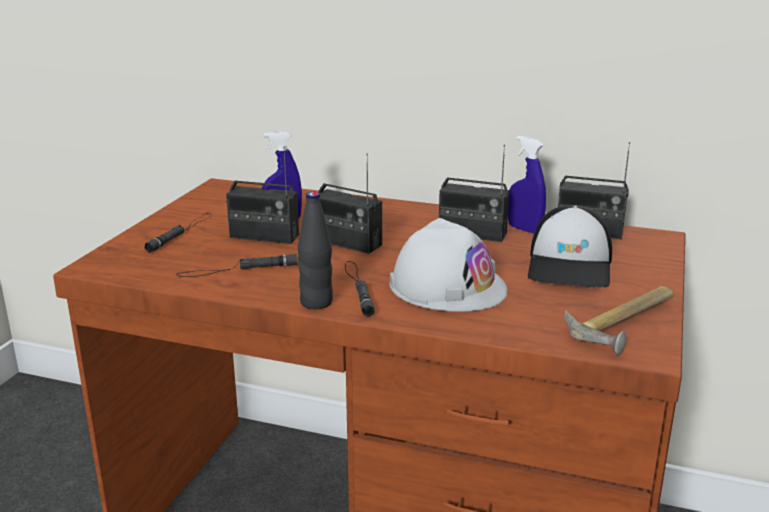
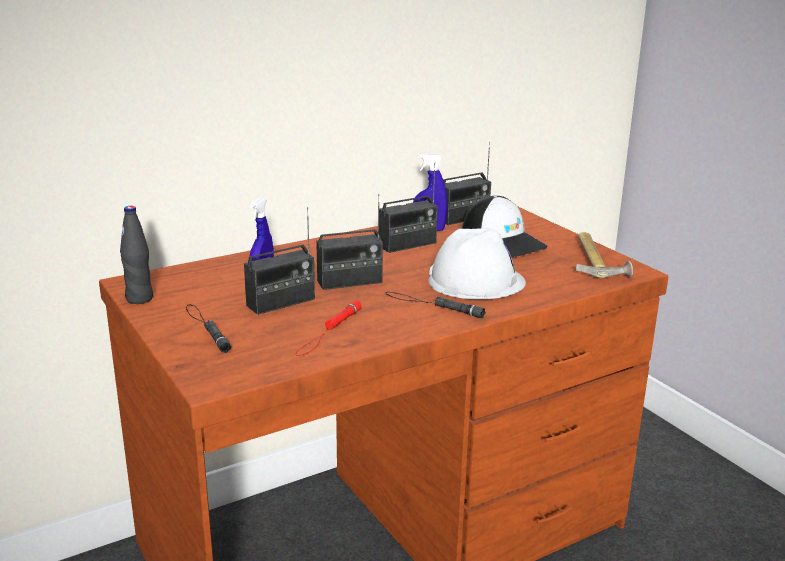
camera: 50 degrees left, 0 degrees up
(237, 270) = (329, 332): black flashlight -> red flashlight
(316, 302) = (434, 325): black bottle -> black bottle (139, 299)

